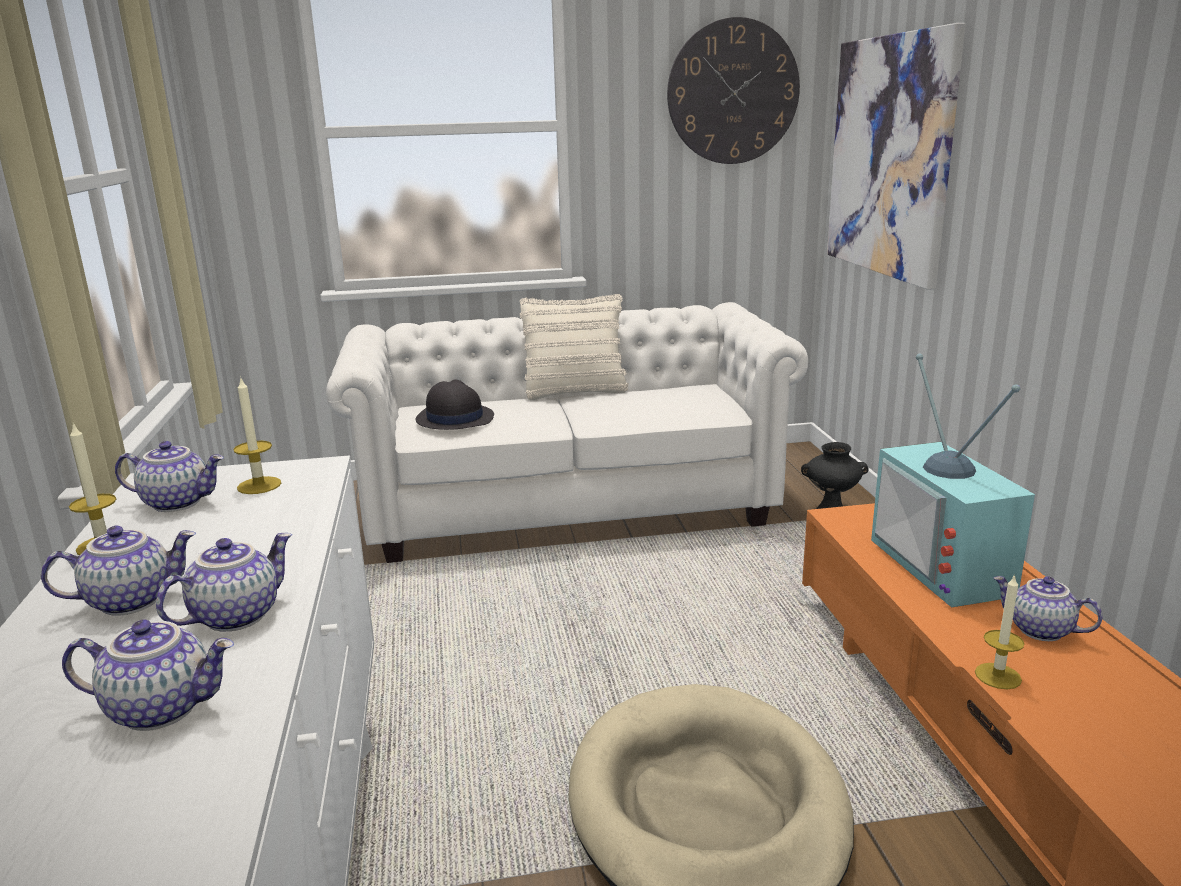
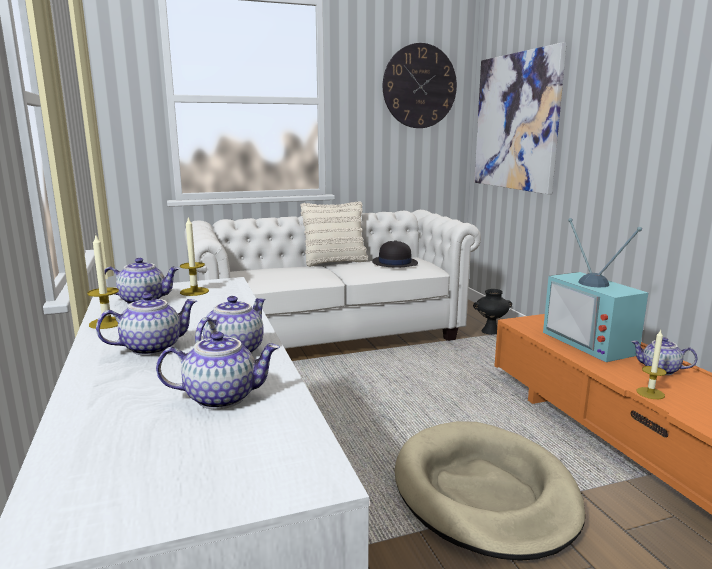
camera: 10 degrees left, 5 degrees down
(454, 418) = (266, 275): black hat -> black hat (394, 263)

